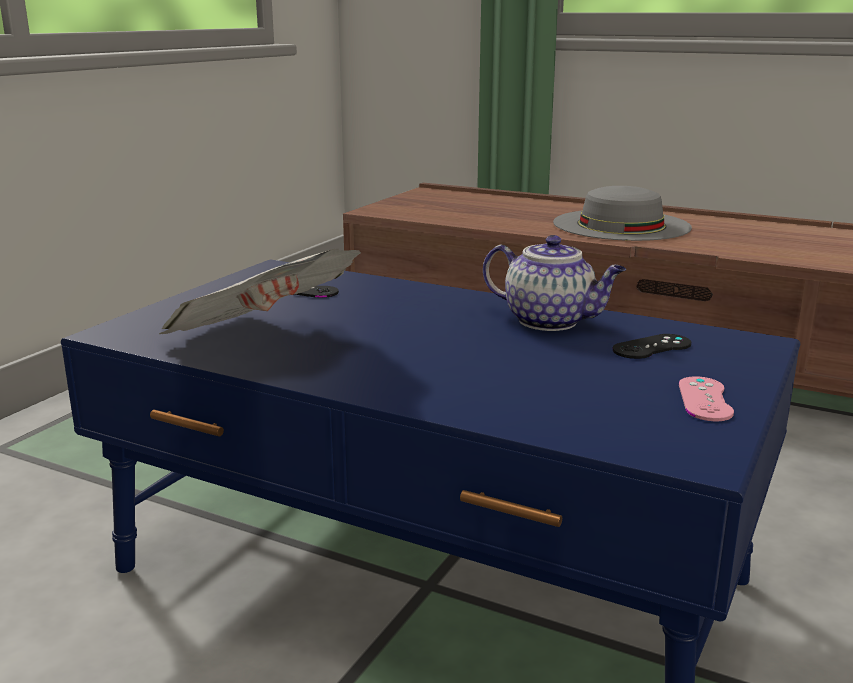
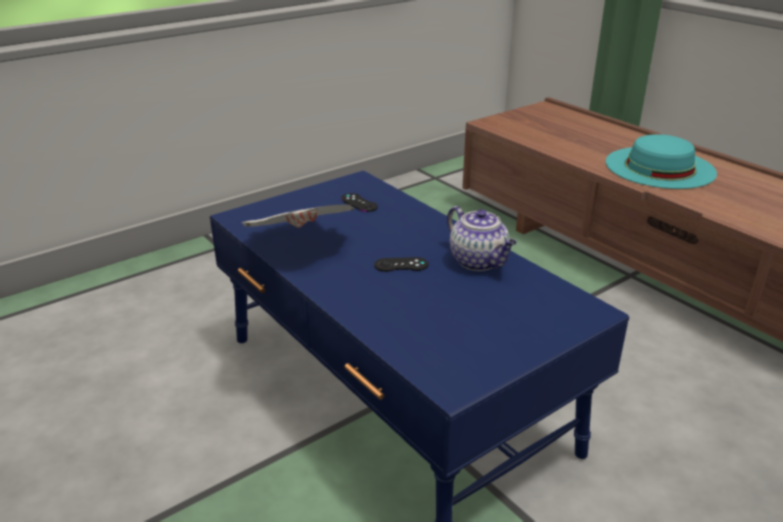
camera: 25 degrees right, 10 degrees up
(621, 225) = (660, 167): grey hat -> turquoise hat
(652, 347) = (519, 298): black game controller -> black game controller (401, 265)
(705, 399) = (504, 347): pink game controller -> none

